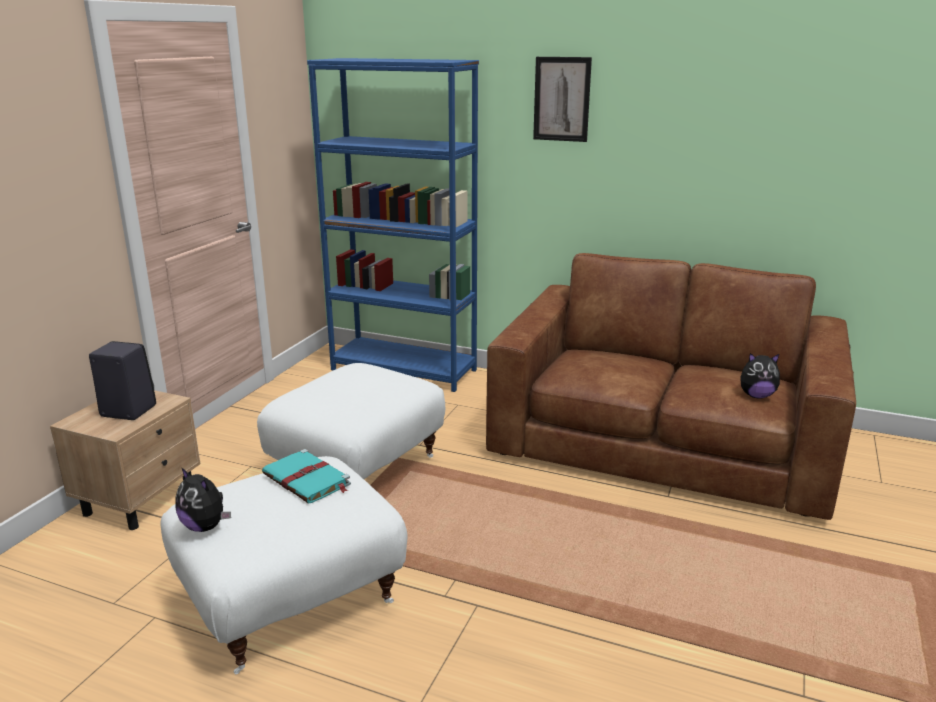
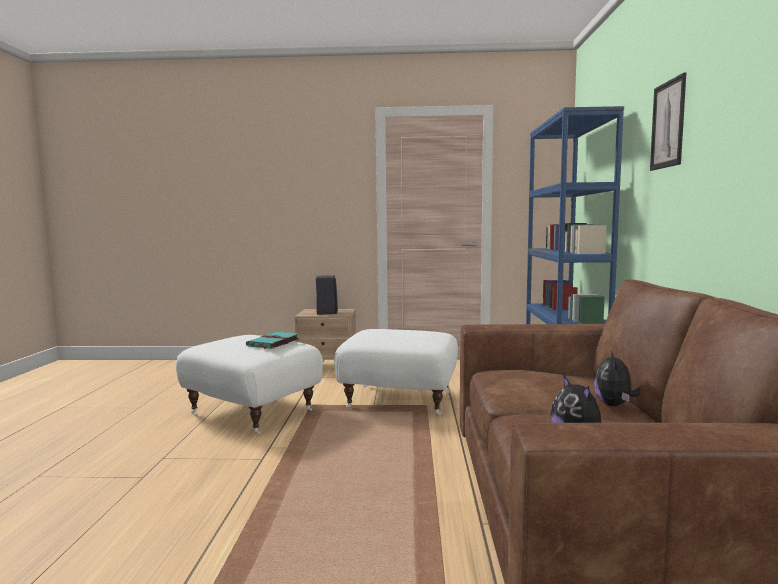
camera: 70 degrees right, 15 degrees down
(205, 526) = (224, 339): plush toy -> plush toy (614, 405)

